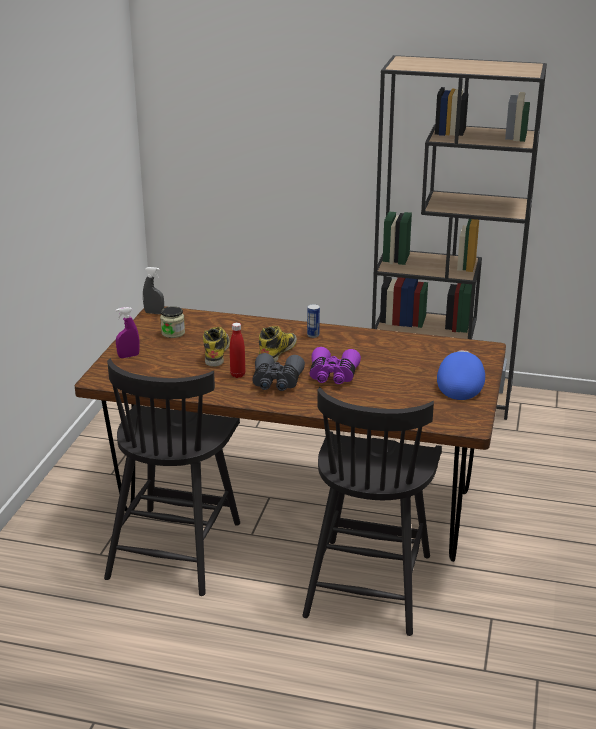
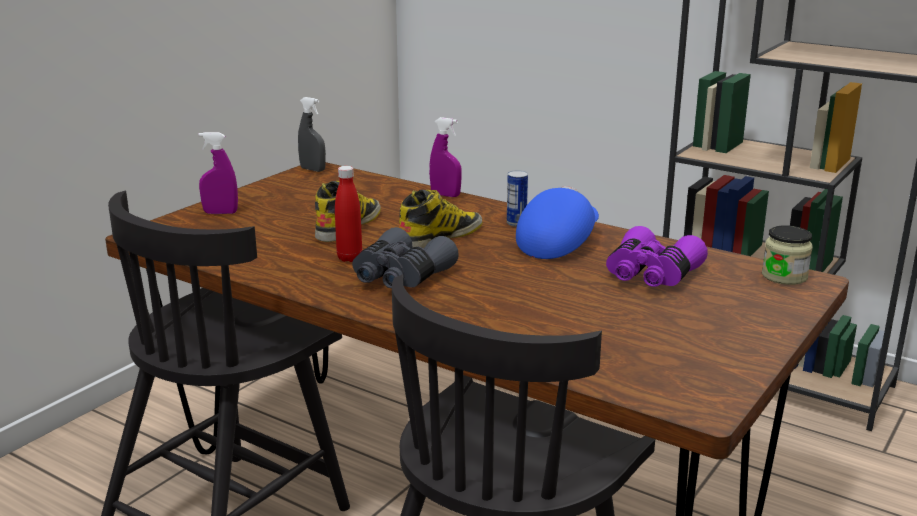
camera: 20 degrees right, 5 degrees down
(173, 333) = (312, 194): jar -> jar (784, 276)
(255, 320) = (445, 195): none -> purple spray bottle
(333, 375) = (501, 281): purple binoculars -> purple binoculars (651, 275)
(459, 385) = (720, 331): blue cap -> blue cap (557, 243)

